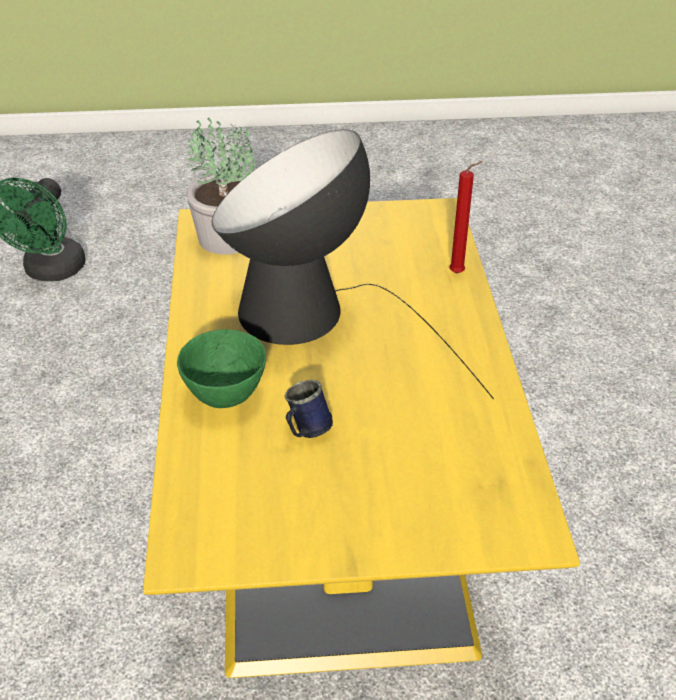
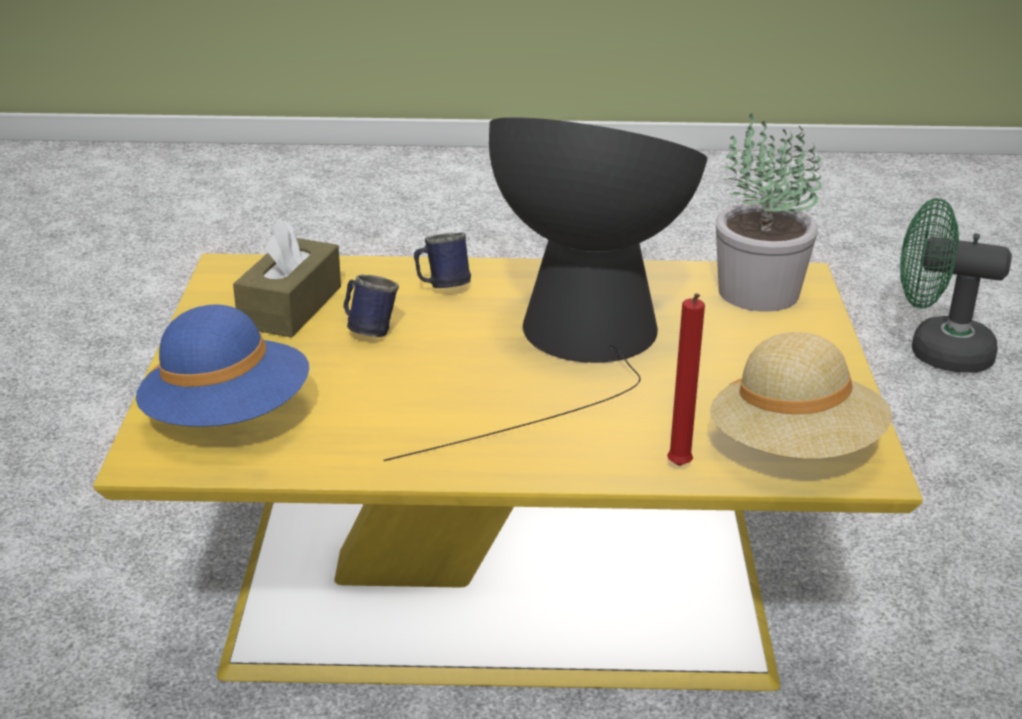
camera: 95 degrees right, 10 degrees down
(224, 395) = (441, 287): green bowl -> blue mug
(267, 490) = (290, 307): none -> brown tissue box
(425, 232) = (795, 448): none -> beige hat
(461, 496) = (228, 417): none -> blue hat

